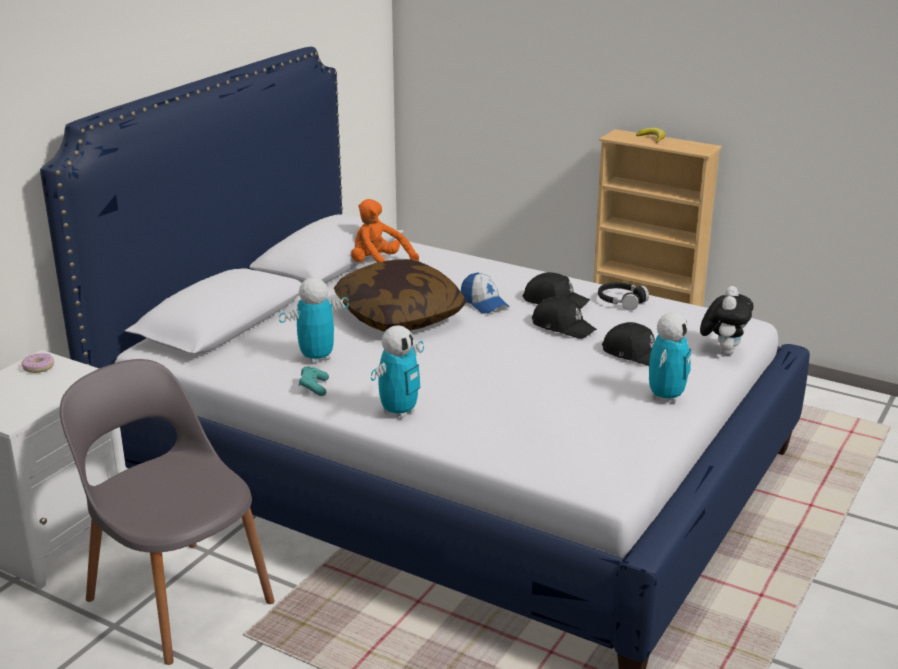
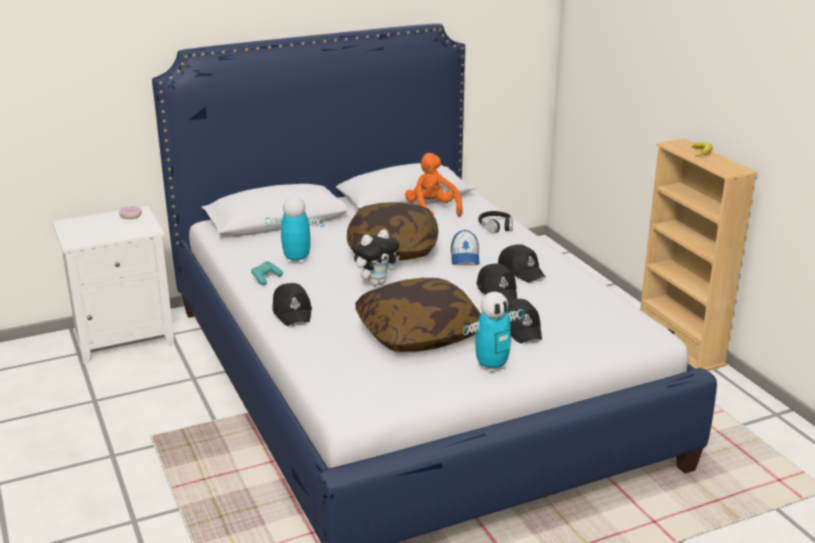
camera: 35 degrees right, 0 degrees up
(177, 597) = (144, 398): grey chair -> none
(399, 412) = (292, 311): toy robot -> black cap
(557, 390) = (419, 333): none -> pillow
(621, 301) = (574, 286): black headphones -> black headphones (496, 226)
(723, 351) = (597, 349): plush toy -> plush toy (376, 282)

